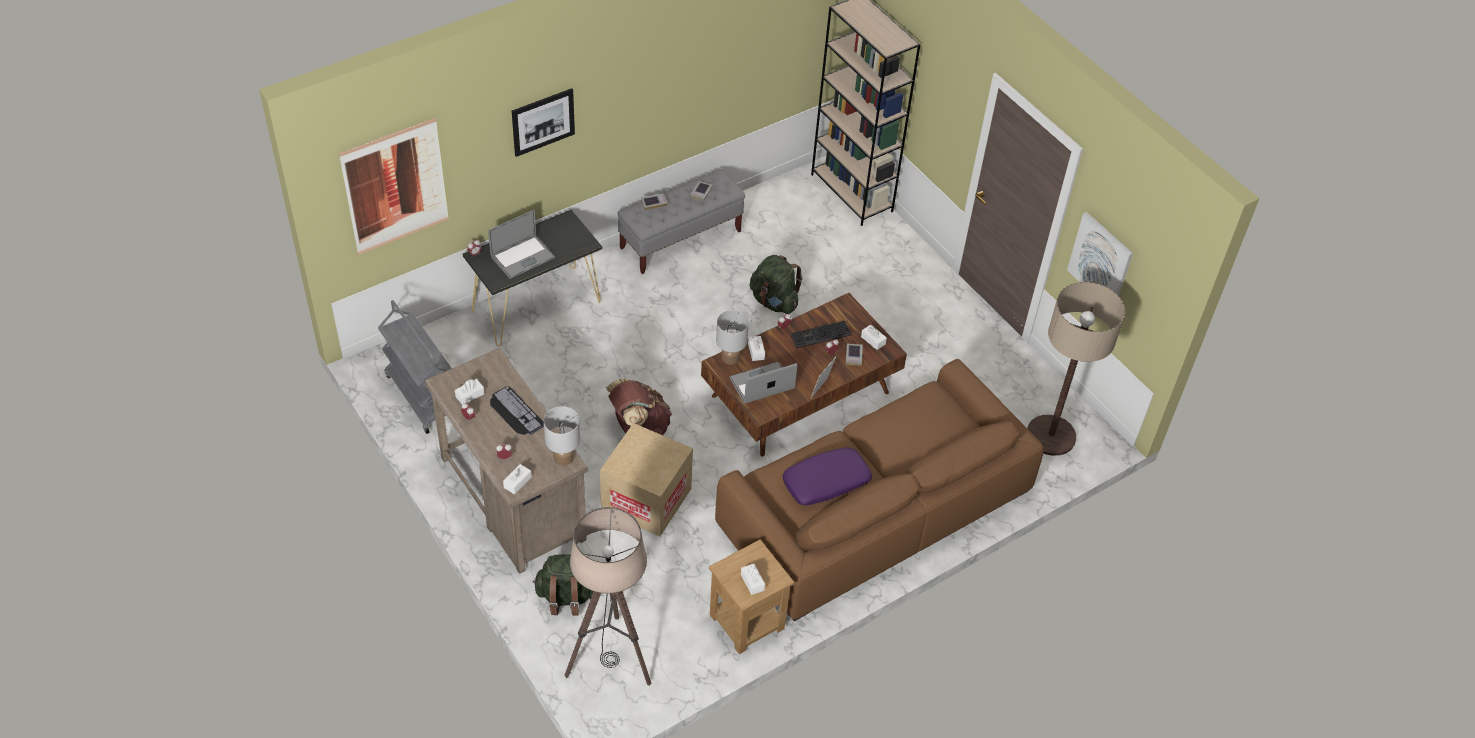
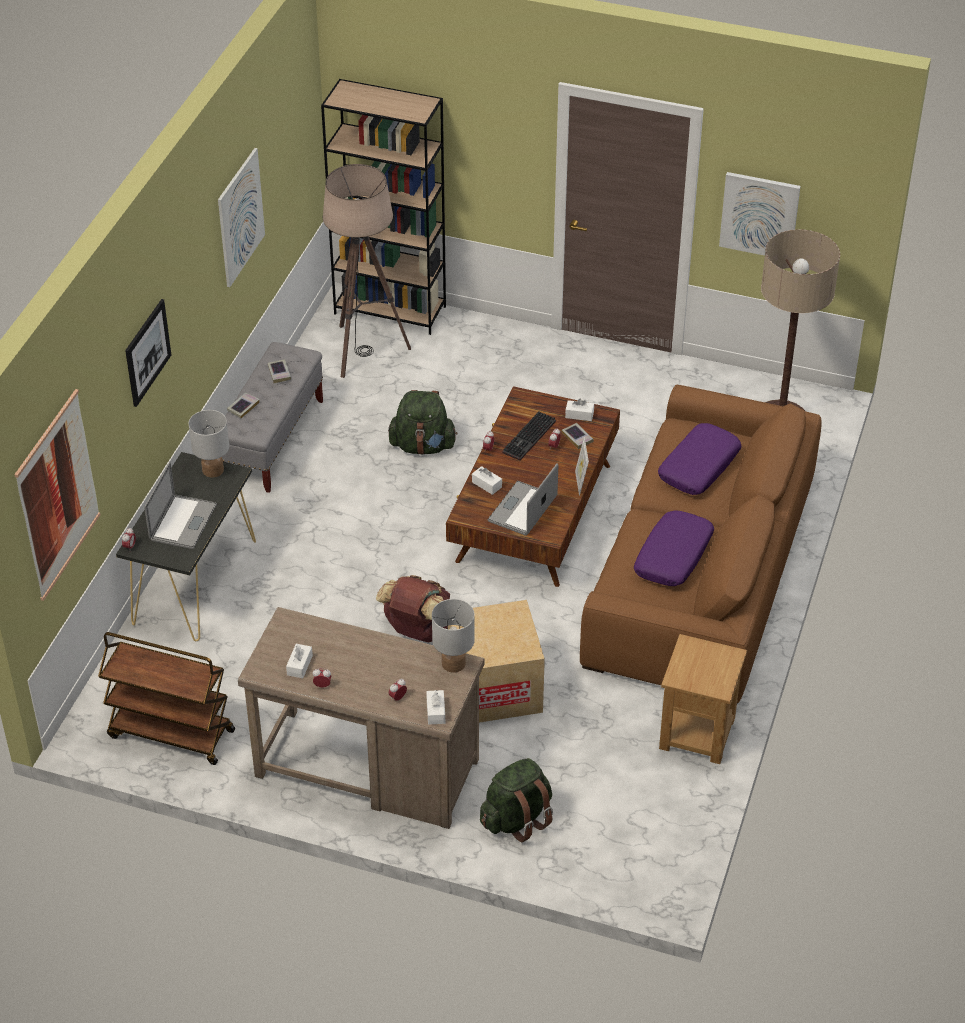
camera: 35 degrees left, 5 degrees down
(421, 396) = (170, 734): grey cart -> brown cart
(514, 412) = (361, 653): keyboard -> none
(611, 658) = (614, 844): floor lamp -> floor lamp (364, 350)
(703, 60) = (240, 217): none -> picture
(730, 358) = (470, 503): grey table lamp -> grey table lamp (213, 470)
(752, 582) = (713, 673): white tissue box -> none
(915, 429) = (698, 466): none -> purple pillow

